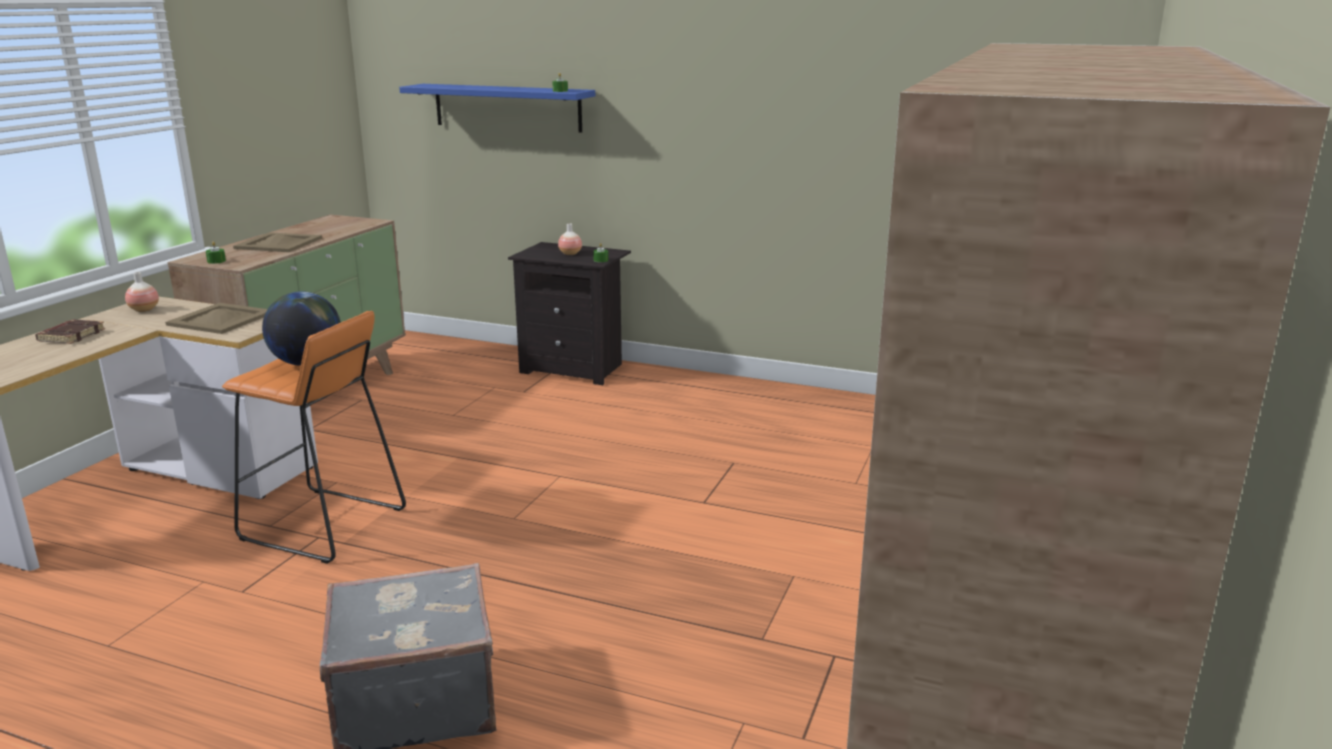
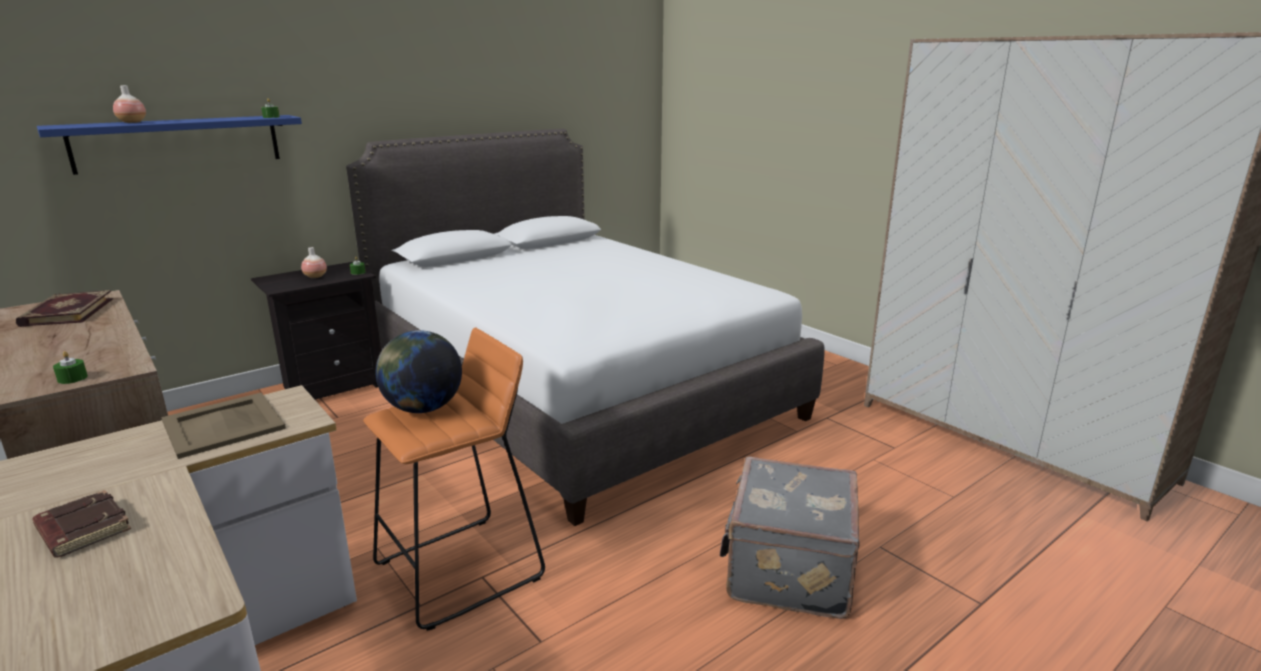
camera: 60 degrees left, 0 degrees up
(144, 310) = (65, 470): vase -> vase (132, 122)
(278, 243) = (72, 343): beige tray -> none
(335, 226) = (66, 312): none -> book
(704, 468) = (577, 389): none -> white bed

